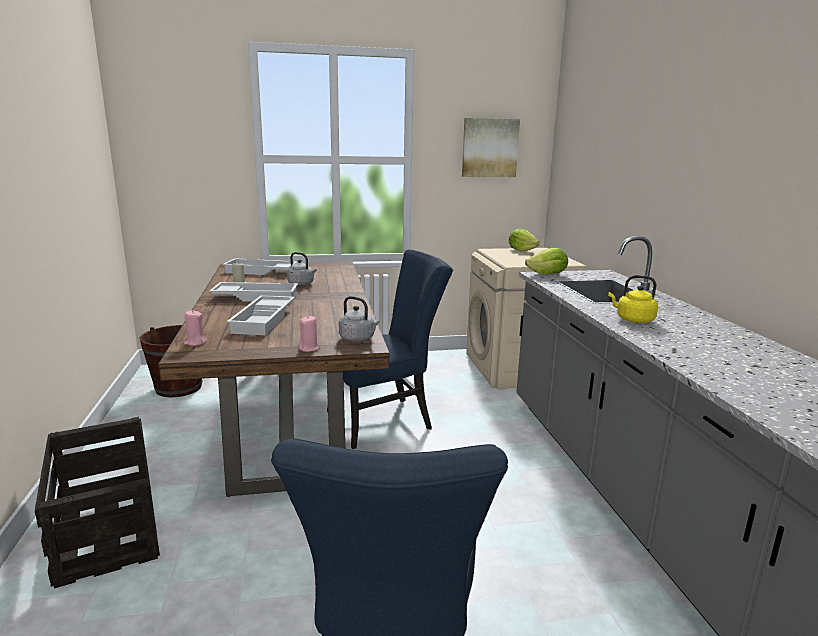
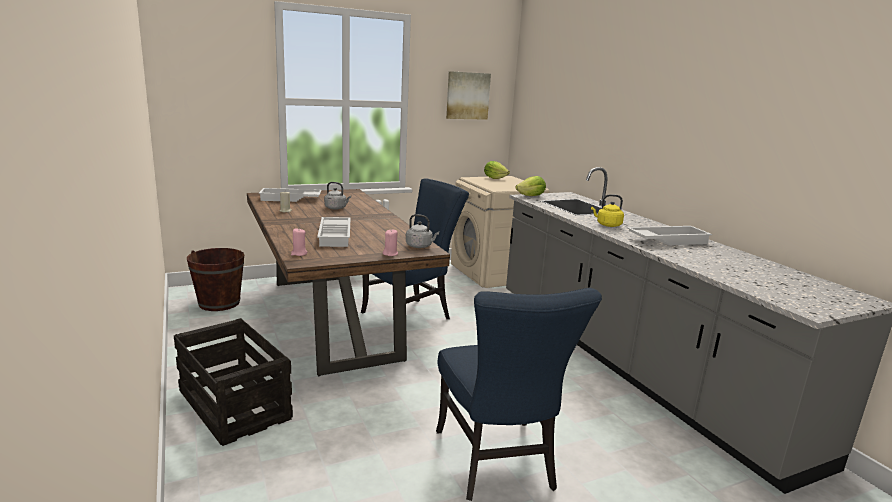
camera: 15 degrees left, 0 degrees up
(257, 297) = (310, 219): white tray -> white tray (667, 240)

